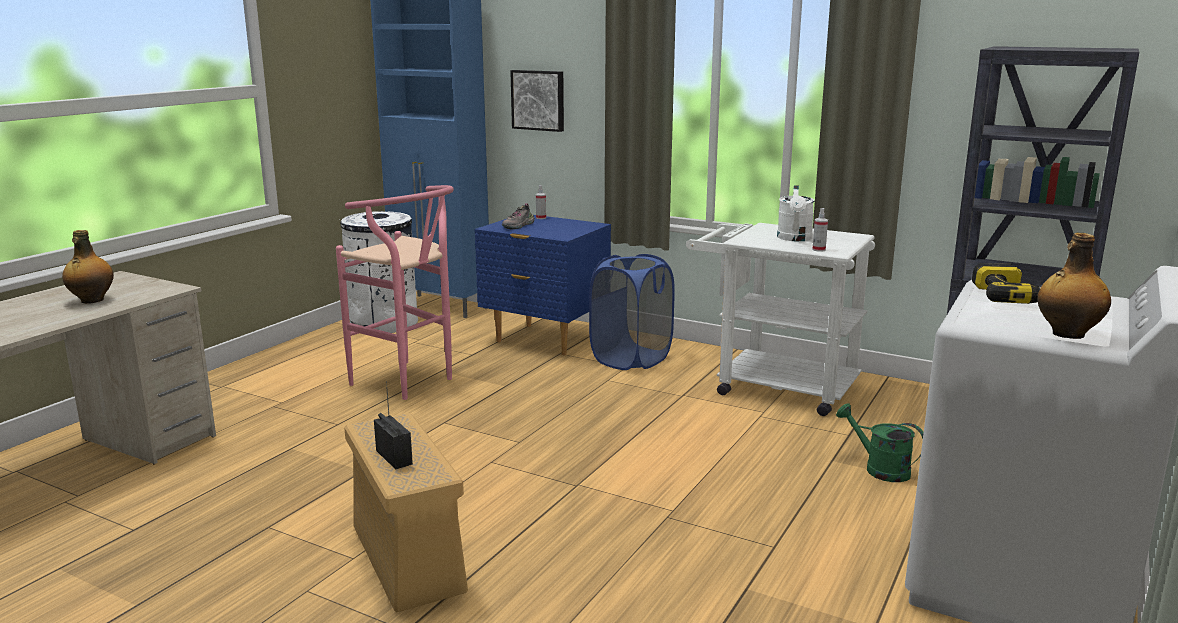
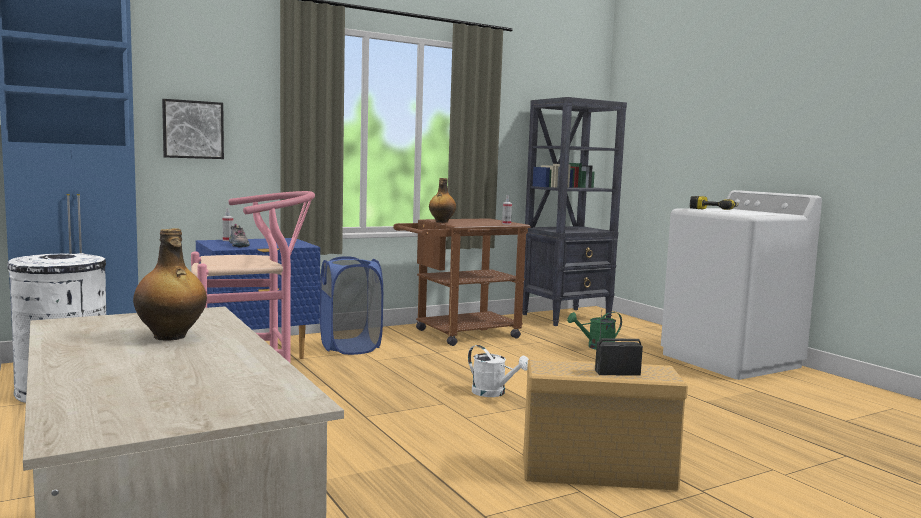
camera: 60 degrees left, 10 degrees down
(773, 386) = (459, 334): white cart -> brown cart
(794, 239) = (474, 222): white watering can -> white watering can (494, 393)
(1067, 334) = (774, 214): bottle -> bottle (441, 222)

